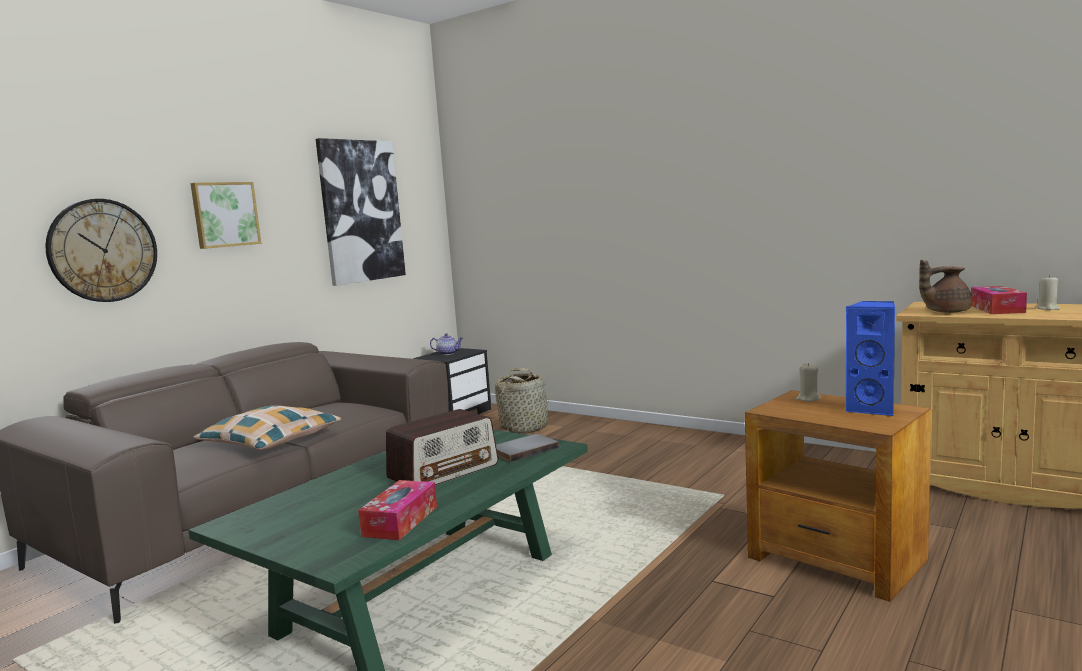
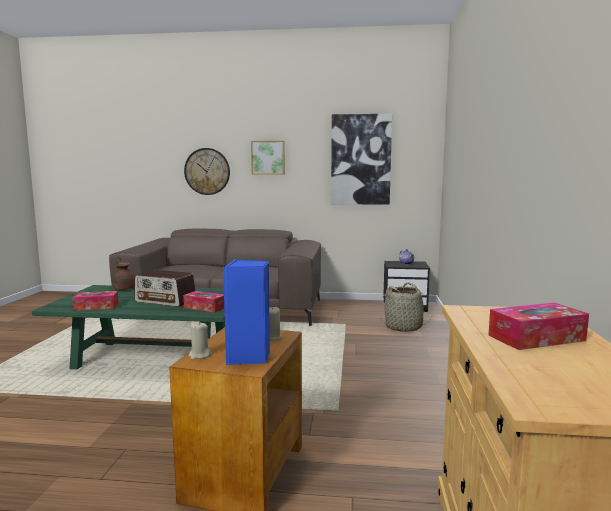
camera: 60 degrees right, 0 degrees up
(271, 441) = (209, 272): pillow -> none
(523, 450) = (205, 307): grey book -> tissue box
(945, 311) = (485, 319): brown teapot -> brown teapot (125, 288)
(1048, 308) = (577, 361): beige candle -> beige candle (199, 355)

